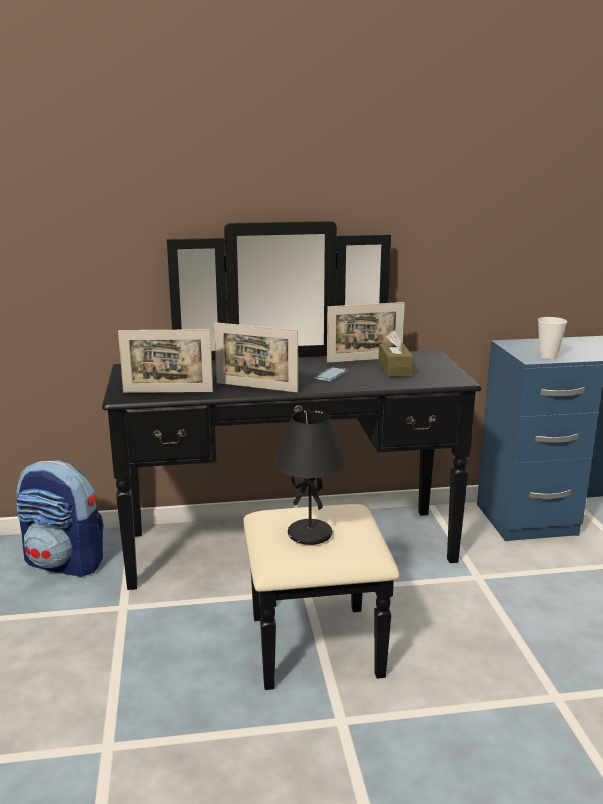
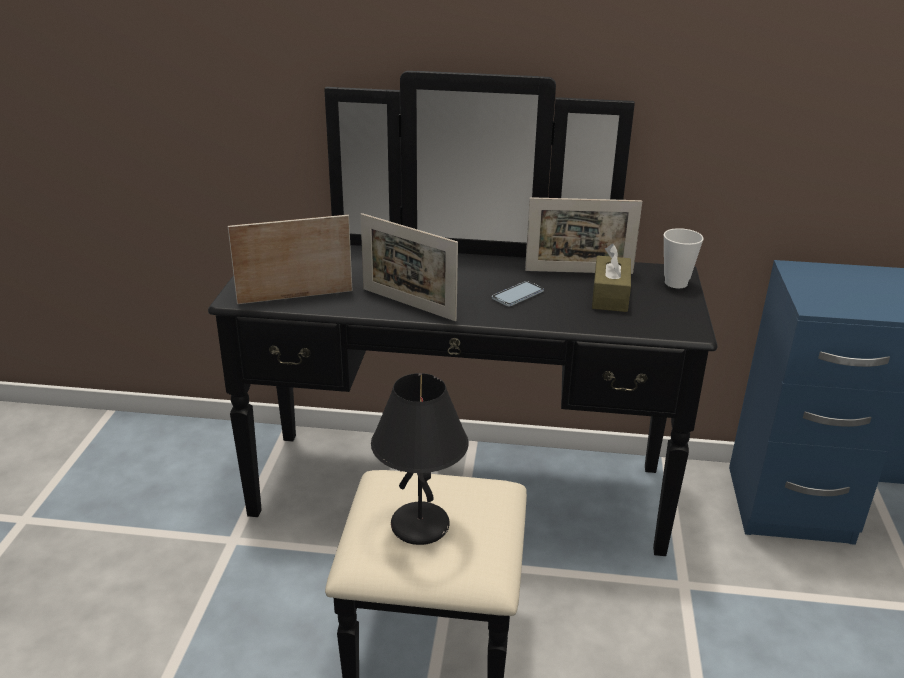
camera: 15 degrees right, 10 degrees up
(65, 563) = (195, 464): backpack -> none
(168, 392) = (295, 297): picture frame -> picture frame turned 150 degrees clockwise
(548, 356) = (842, 304): cup -> cup (676, 283)

